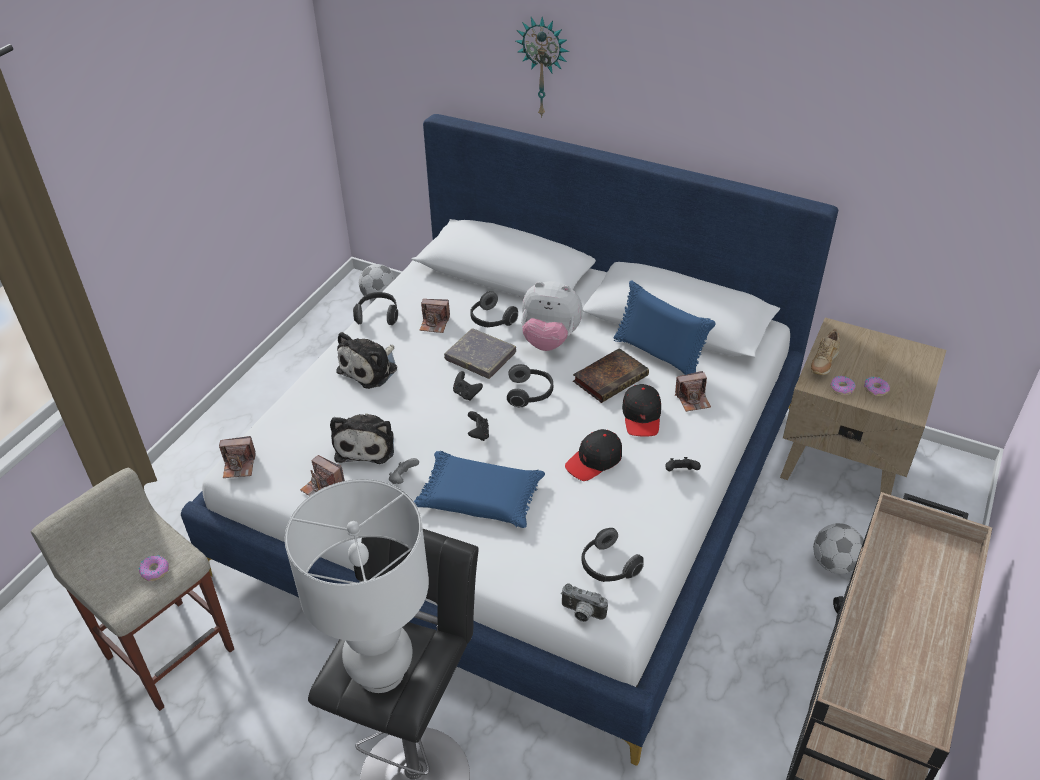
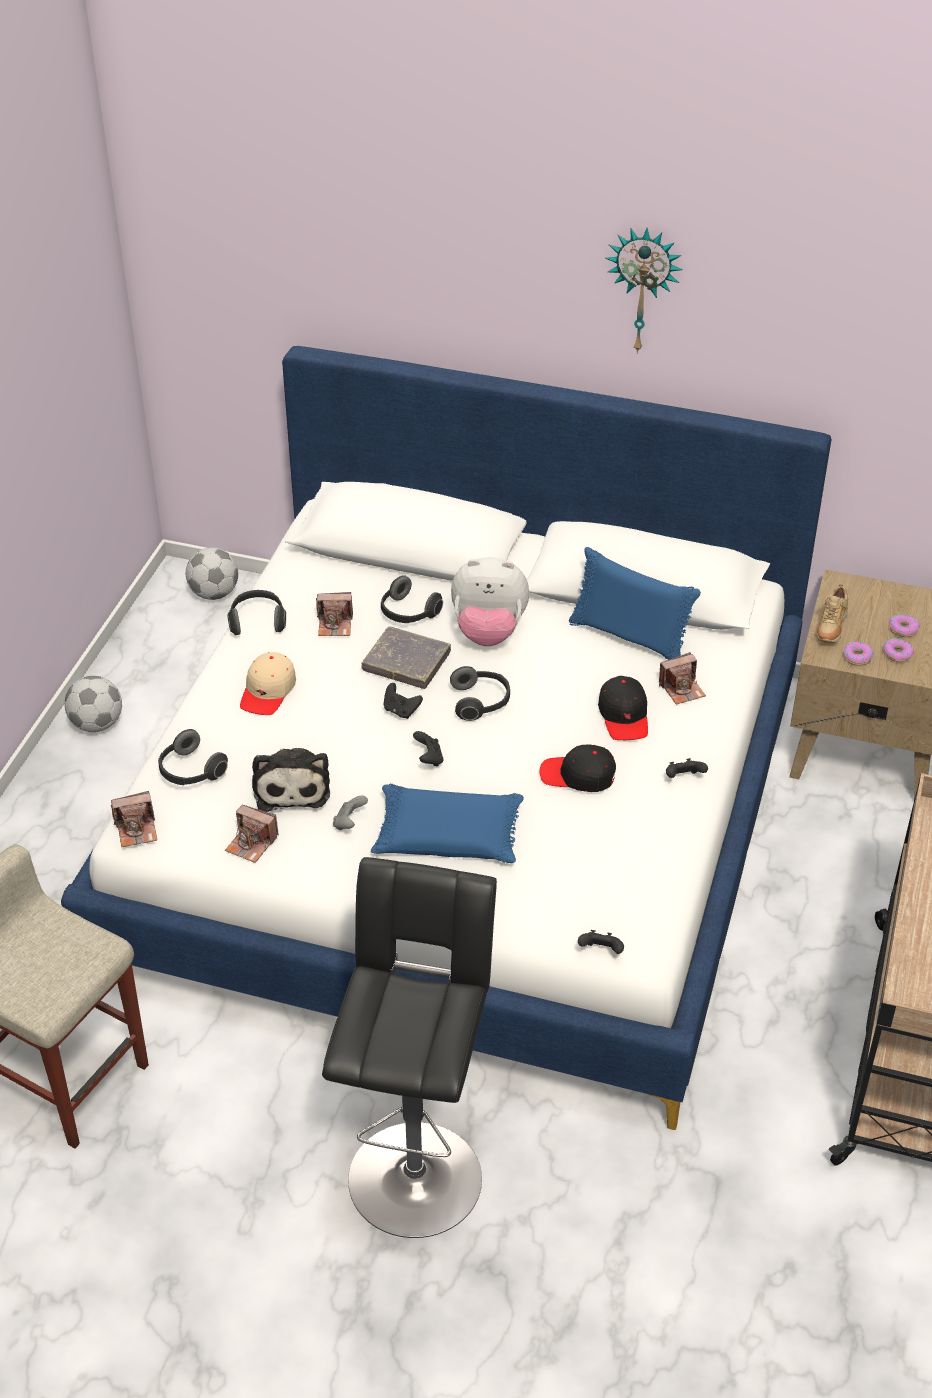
camera: 10 degrees left, 0 degrees up
(155, 571) = (72, 966): donut -> donut (903, 629)
(370, 368) = (268, 691): plush toy -> beige cap
(382, 671) = (401, 1032): white table lamp -> none
(543, 67) = (444, 282): wall clock -> wall clock (643, 289)
(581, 614) = (601, 951): camera -> black game controller
(594, 460) = (578, 775): black cap -> black cap turned 60 degrees clockwise
(608, 566) = (620, 896): headphones -> headphones (190, 772)
(611, 378) = (577, 672): book -> none
(834, 564) = (870, 874): football -> football (97, 724)

